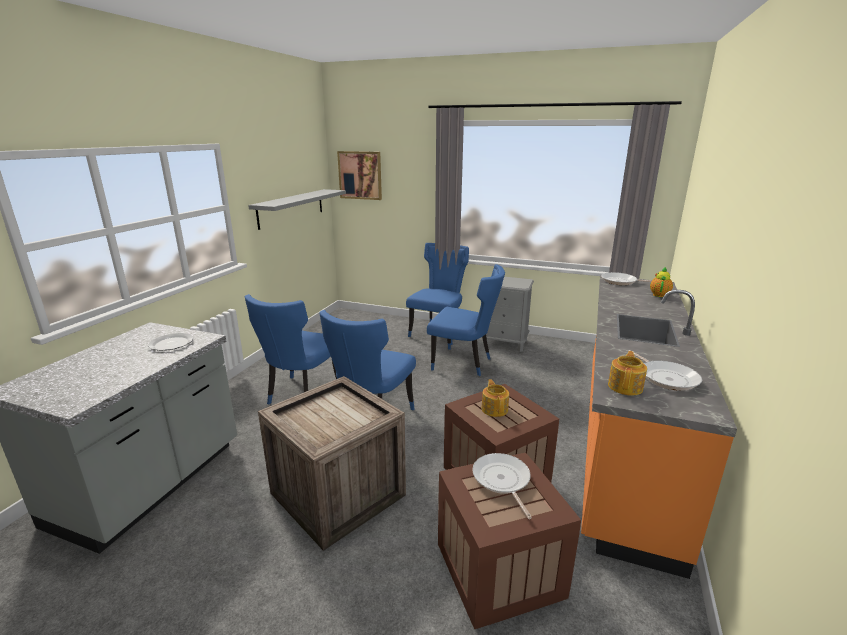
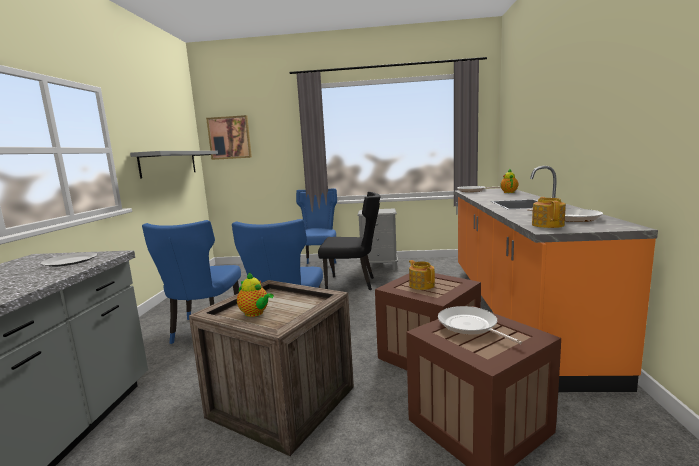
camera: 15 degrees left, 10 degrees down
(313, 419) = (255, 313): none -> teapot
(464, 363) = (352, 284): blue chair -> black chair

